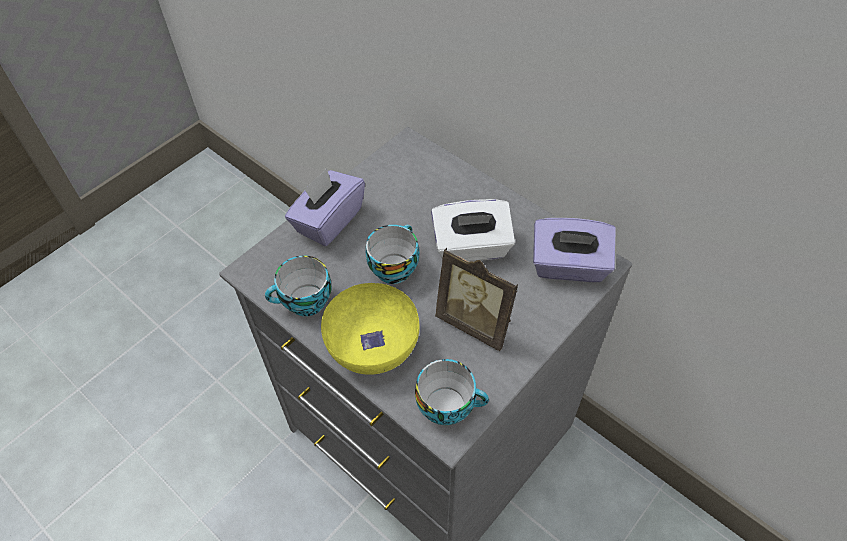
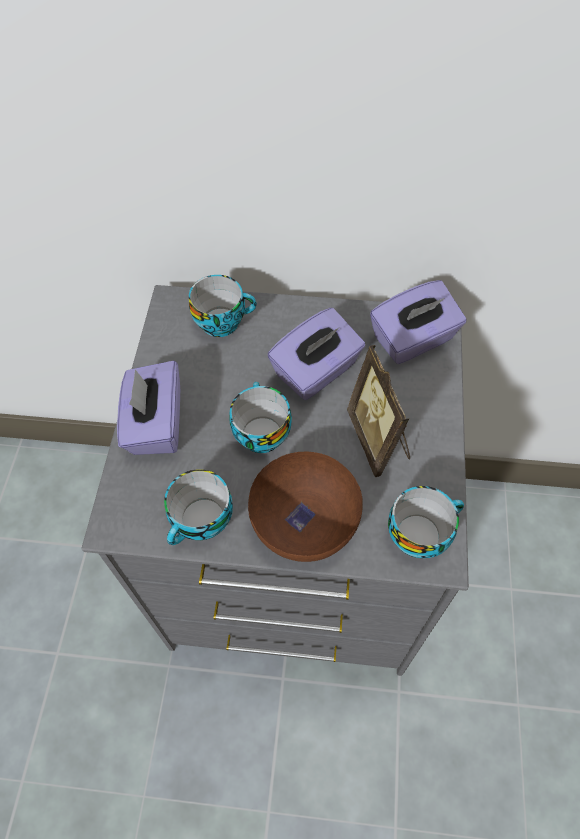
camera: 35 degrees left, 5 degrees up
(372, 346) = (304, 523): yellow bowl -> brown bowl
(433, 176) = (223, 321): none -> cup
(471, 248) = (316, 371): white tissue box -> purple tissue box
(476, 322) = (379, 439): picture frame -> picture frame turned 75 degrees clockwise

